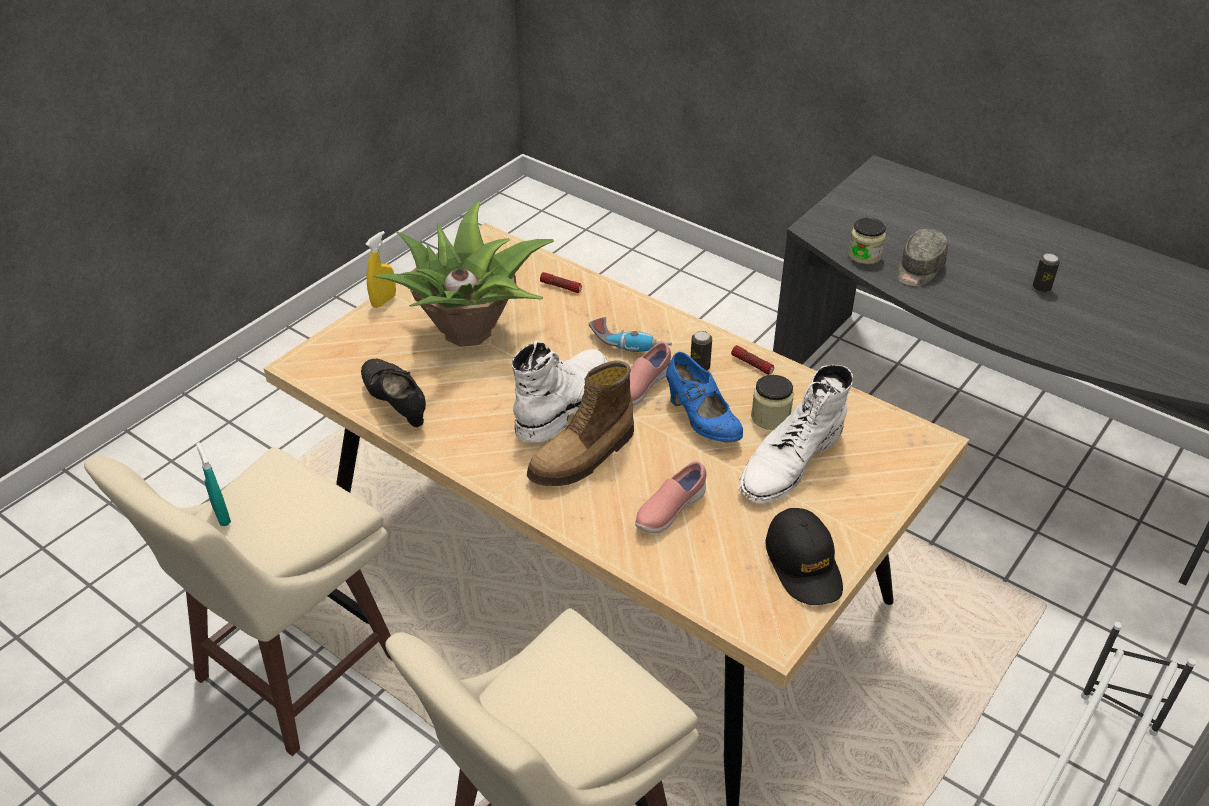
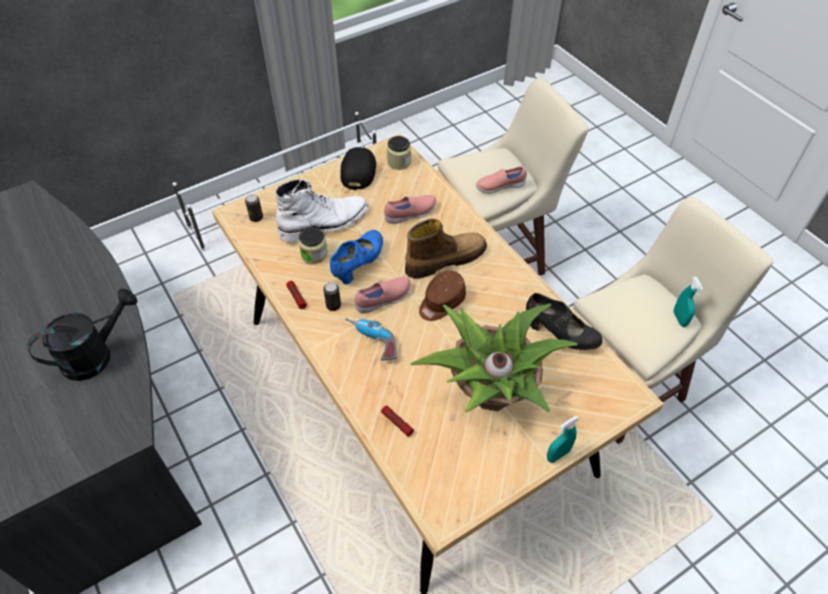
camera: 160 degrees left, 10 degrees up
(384, 301) = (558, 454): yellow spray bottle -> turquoise spray bottle
(396, 405) = (560, 334): black shoe -> black shoe turned 45 degrees counterclockwise
(550, 669) = (499, 187): none -> pink shoe
(564, 403) = (441, 303): white boot -> brown cap
(701, 420) = (358, 264): blue shoe -> blue shoe turned 45 degrees clockwise
(864, 255) = (121, 385): jar -> jar (399, 162)
(919, 269) = (95, 355): grey cap -> black watering can
(1041, 287) = (31, 308): can -> can (256, 218)

